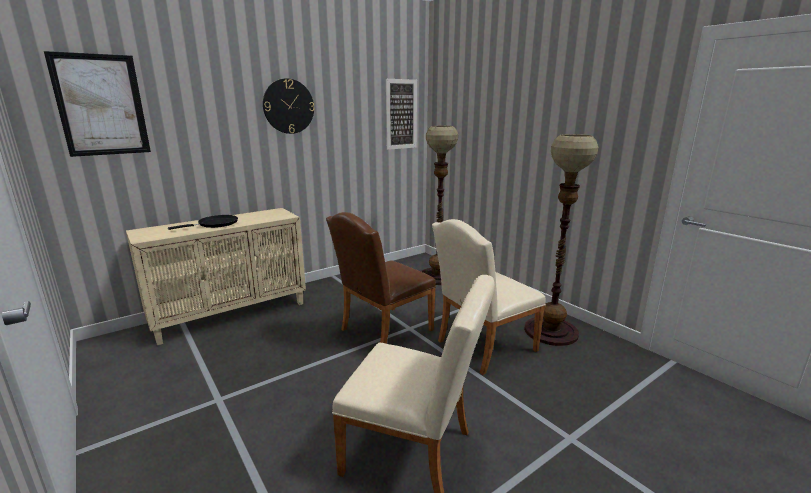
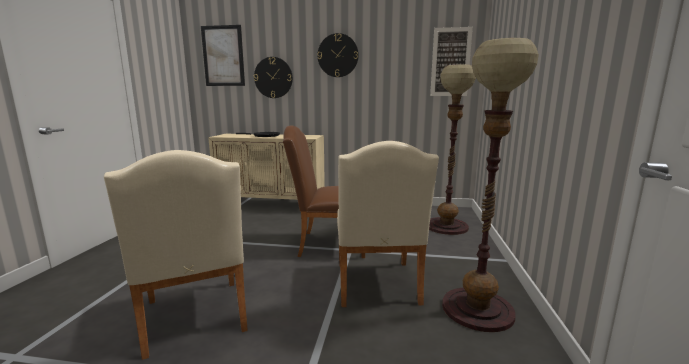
camera: 45 degrees right, 5 degrees down
(199, 137) = (273, 77): none -> wall clock
(481, 347) = (377, 286): beige chair -> beige chair turned 105 degrees counterclockwise

